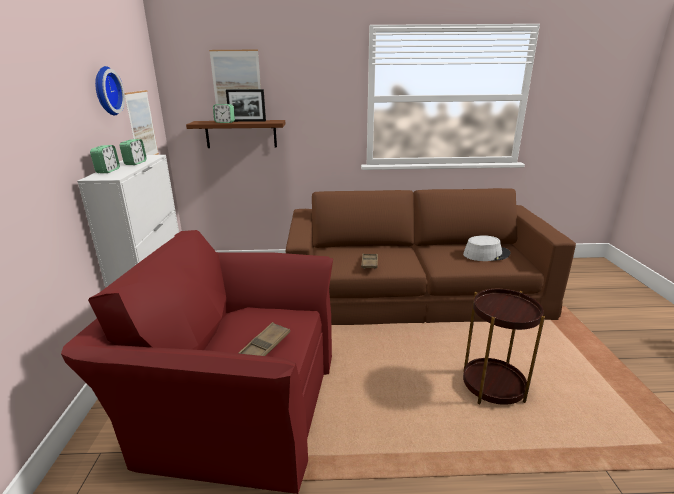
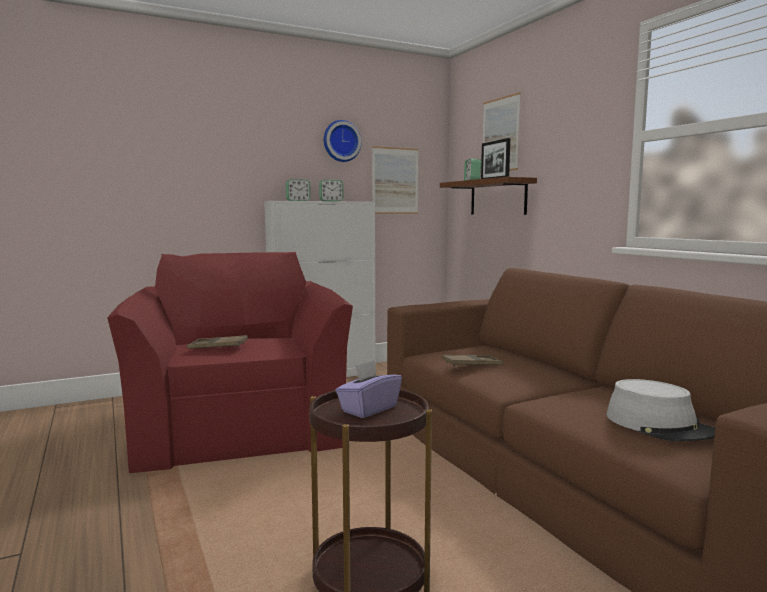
camera: 65 degrees right, 15 degrees down
(501, 307) = (368, 409): none -> purple tissue box

